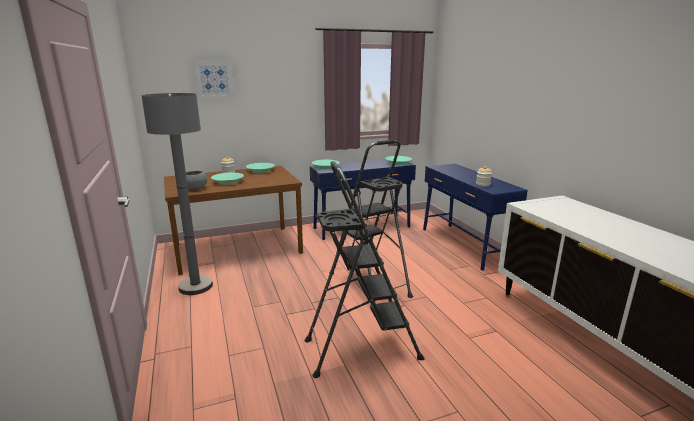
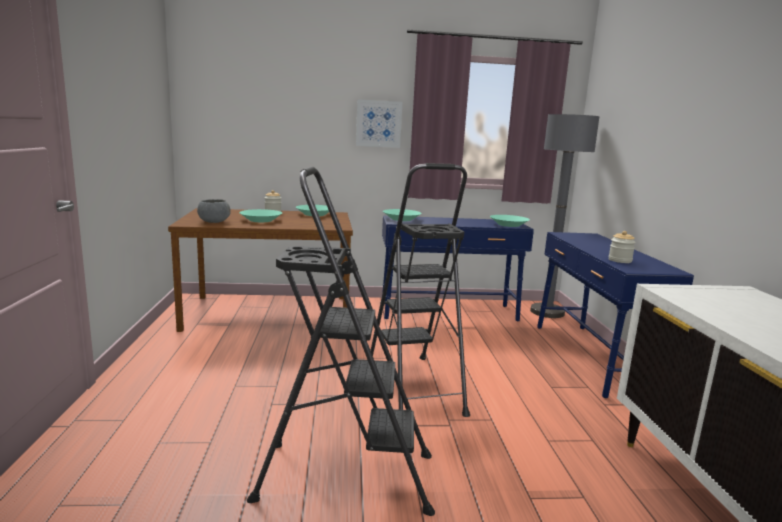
camera: 15 degrees right, 5 degrees down
(196, 286) = (186, 348): grey floor lamp -> grey floor lamp (547, 312)
(214, 79) = (270, 91): picture -> picture (378, 123)

